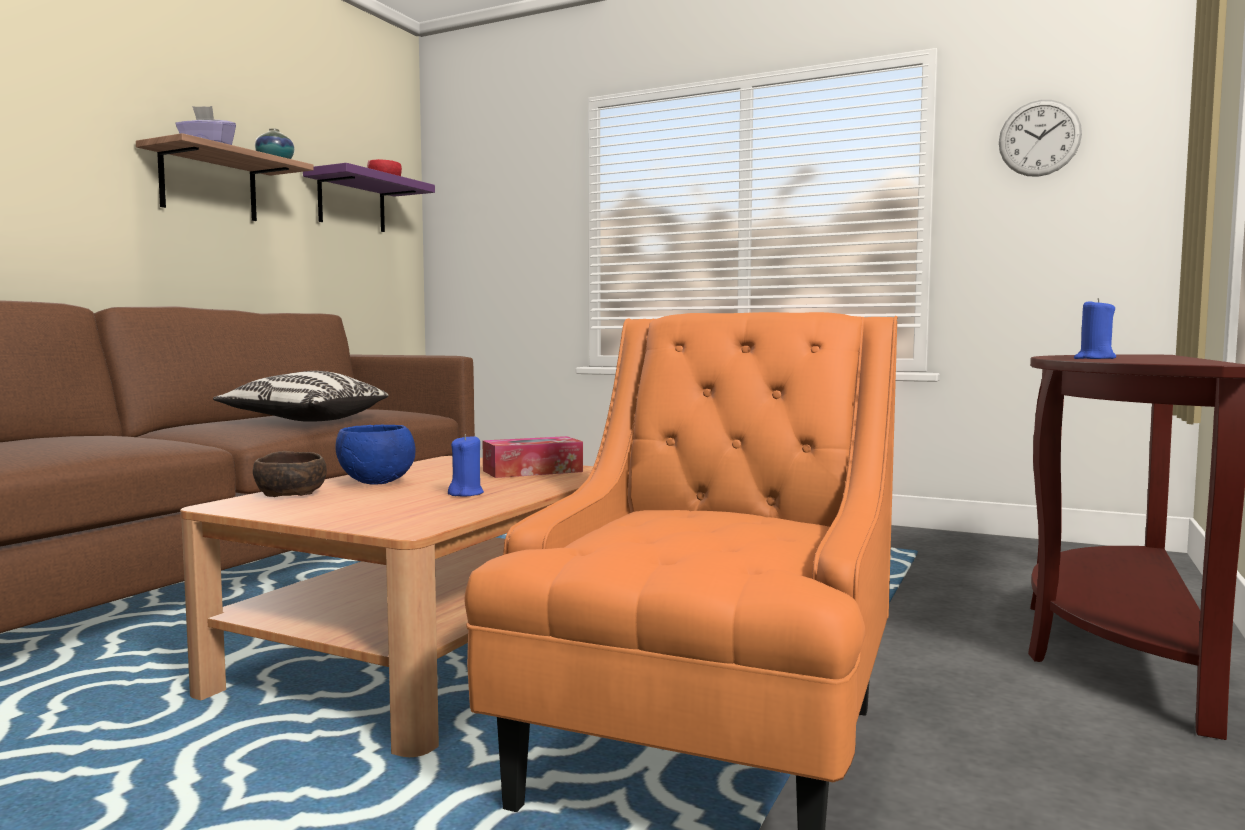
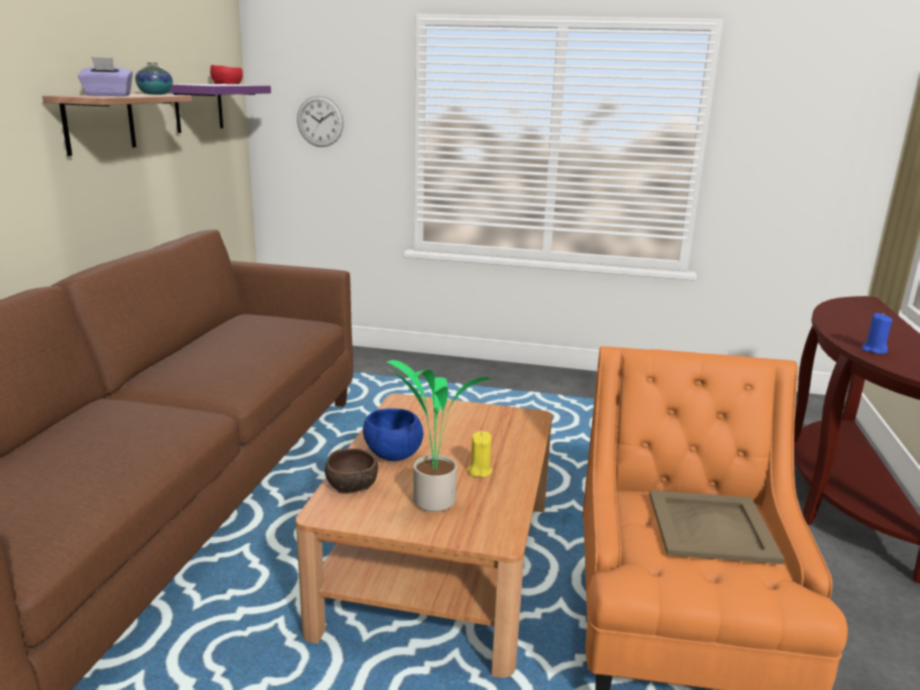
camera: 15 degrees left, 15 degrees up
(305, 420) = (248, 357): pillow -> none
(366, 506) = (431, 502): none -> potted plant
(466, 494) = (479, 471): blue candle -> yellow candle
(532, 471) = (486, 422): tissue box -> none
(720, 524) = (712, 526): none -> beige tray
(1039, 138) = (789, 104): wall clock -> wall clock (320, 121)

